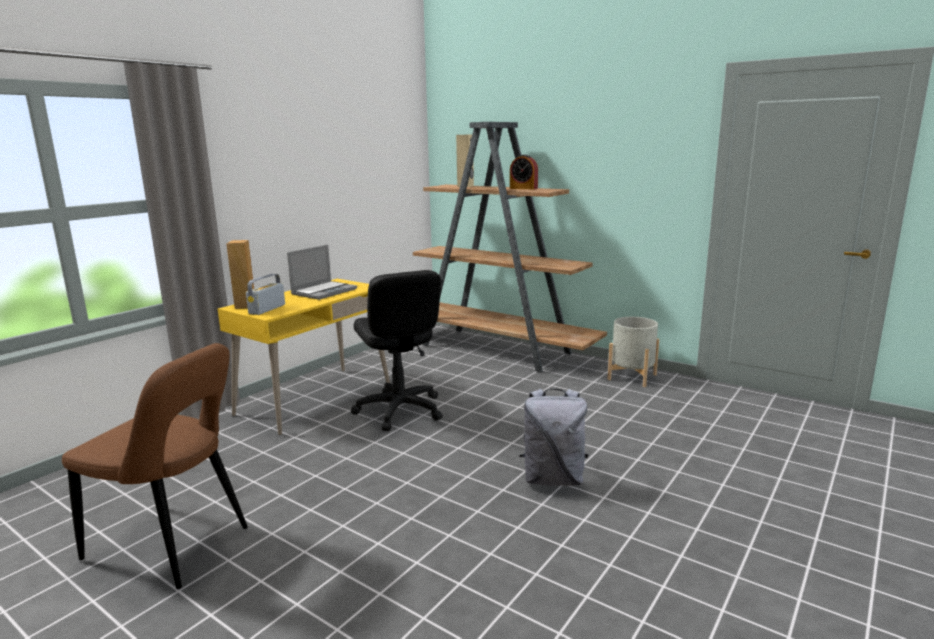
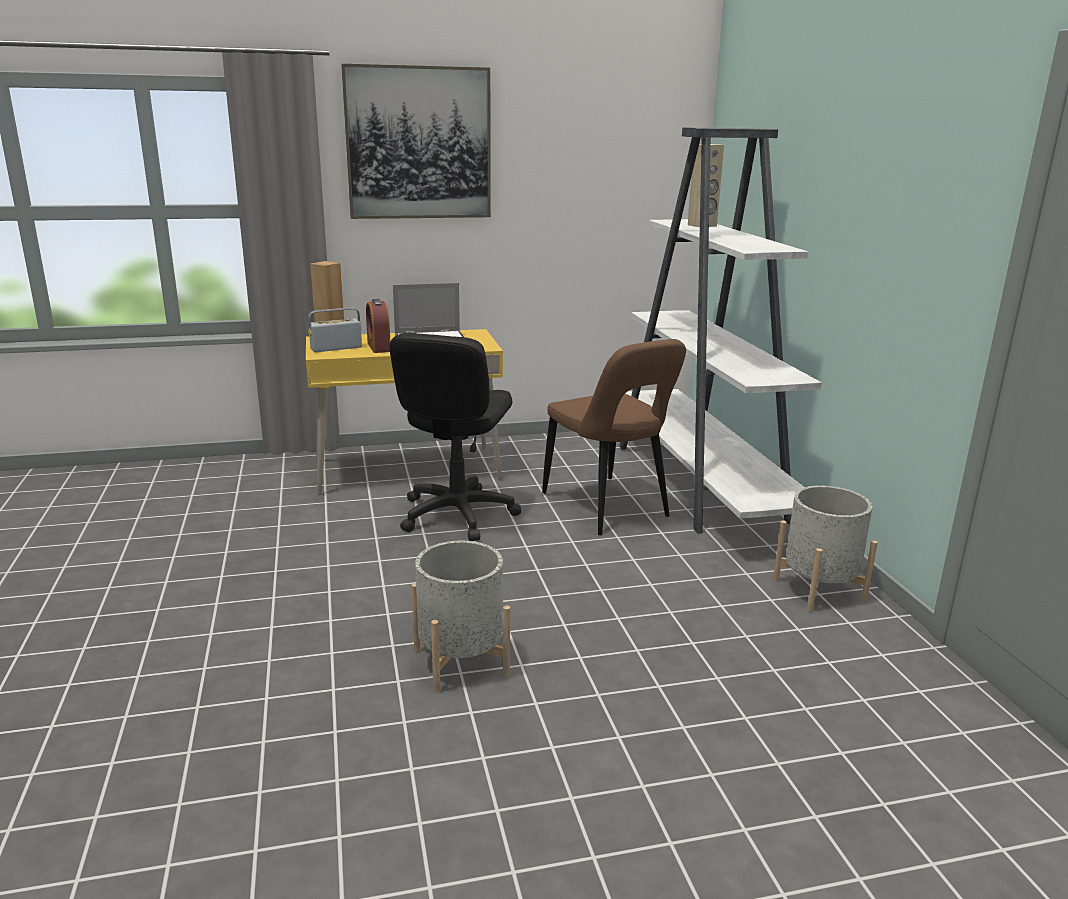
camera: 40 degrees right, 5 degrees up
(173, 545) = (102, 556): brown chair -> brown chair (608, 508)
(270, 142) = (418, 143): none -> picture
(497, 350) = (700, 483): brown bookcase -> white bookcase
(523, 188) = (750, 240): alarm clock -> alarm clock (379, 347)
(553, 478) = (461, 662): grey backpack -> grey planter

